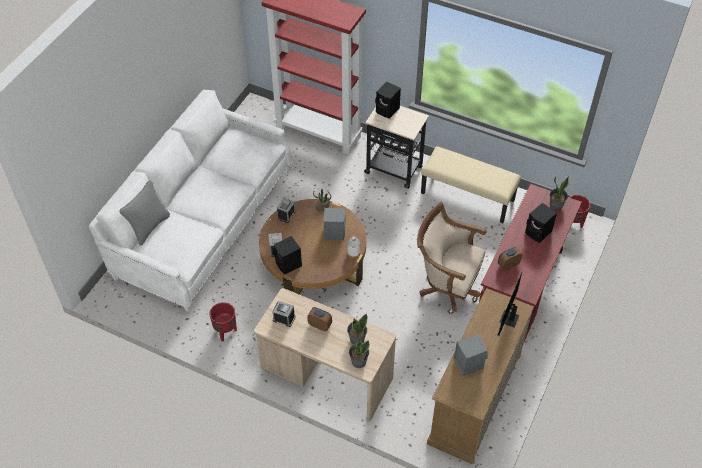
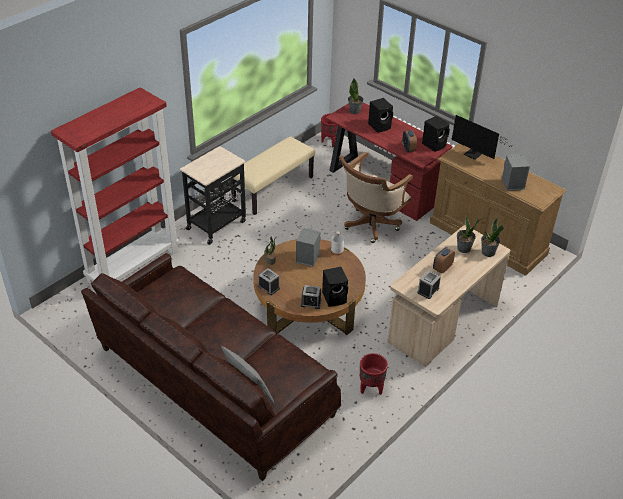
camera: 75 degrees left, 10 degrees down
(202, 222) = (212, 383): white sofa -> brown sofa
(388, 110) = (198, 167): black speaker -> black speaker (434, 144)

